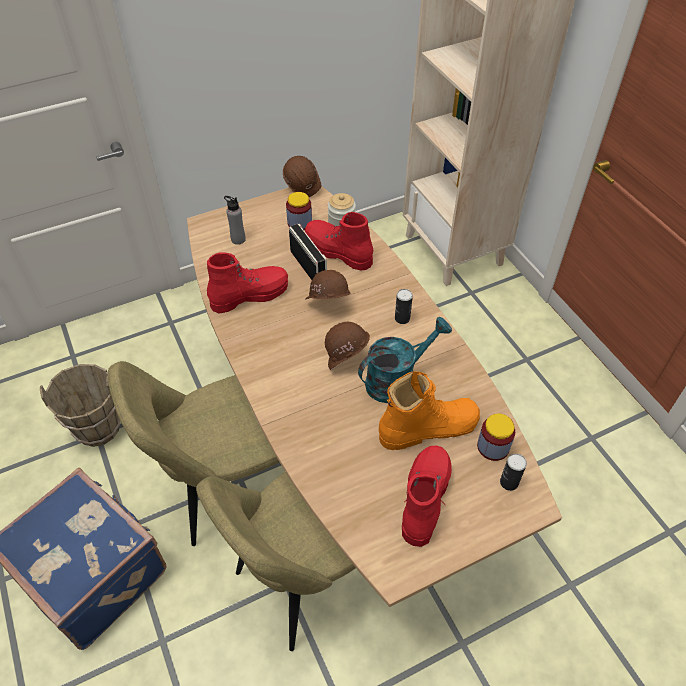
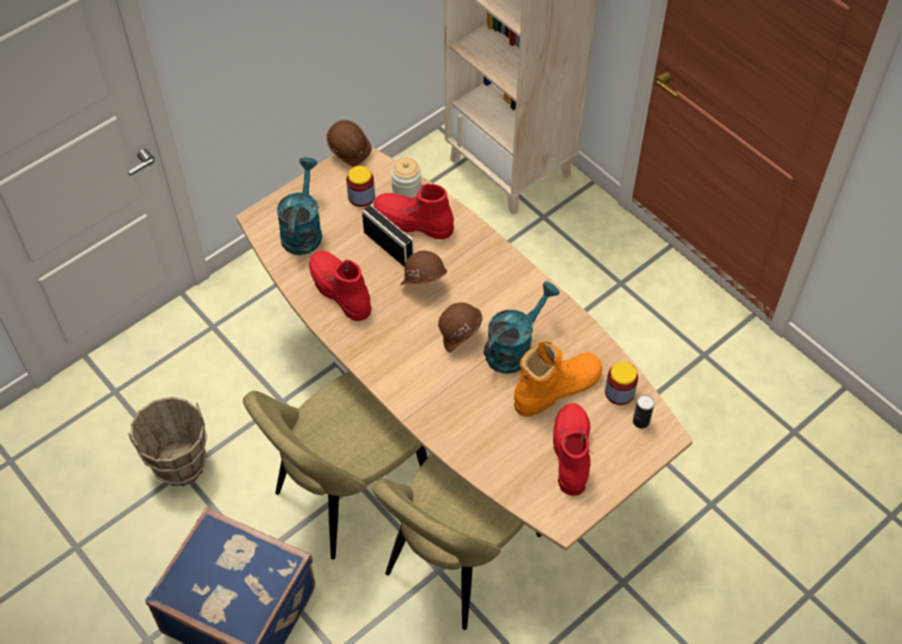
camera: 15 degrees left, 5 degrees up
(238, 239) = (302, 230): grey bottle -> turquoise watering can
(249, 295) = (339, 291): red boot -> red boot turned 90 degrees counterclockwise
(402, 318) = (501, 283): can -> none

